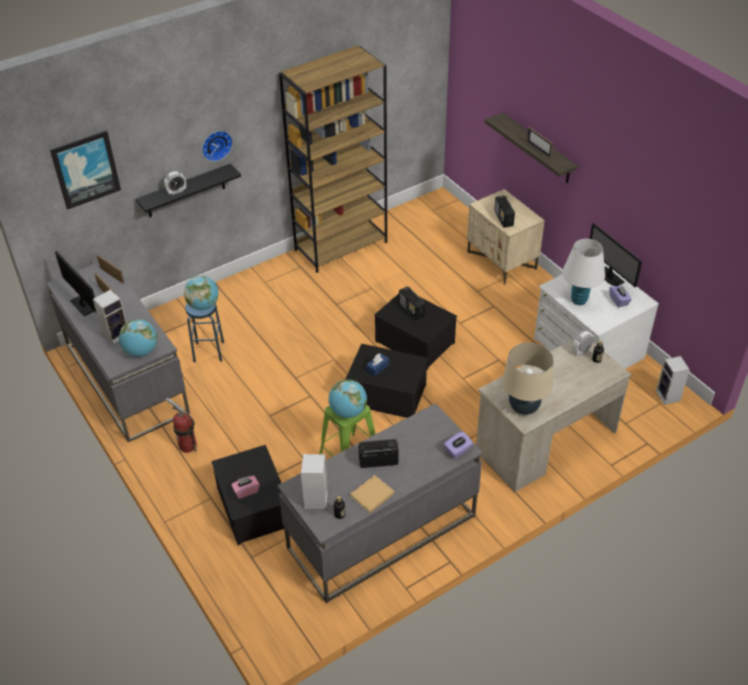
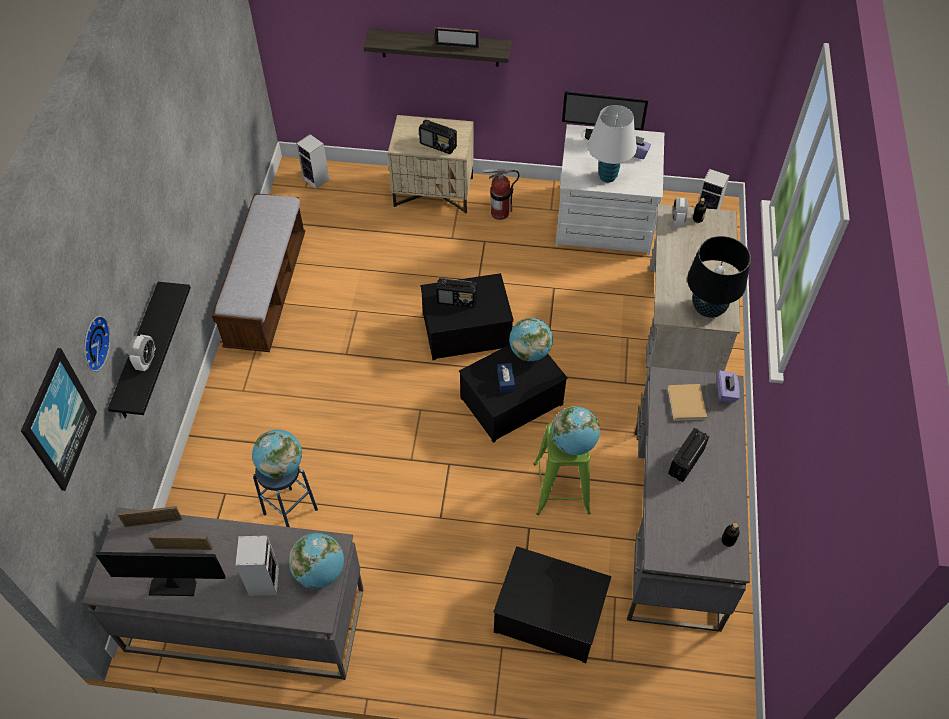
camera: 50 degrees left, 10 degrees up
(187, 445) = (408, 622): fire extinguisher -> fire extinguisher (499, 213)
(216, 144) = (141, 269): wall clock -> wall clock (92, 343)
(246, 491) = (564, 605): pink tissue box -> none
(316, 500) = (693, 548): speaker -> speaker (317, 179)
(341, 245) = (267, 291): brown bookcase -> bench
(371, 496) = (725, 498): beige book -> beige book (686, 404)
(412, 365) = (530, 352): none -> globe
(523, 407) = (708, 308): beige table lamp -> black table lamp

